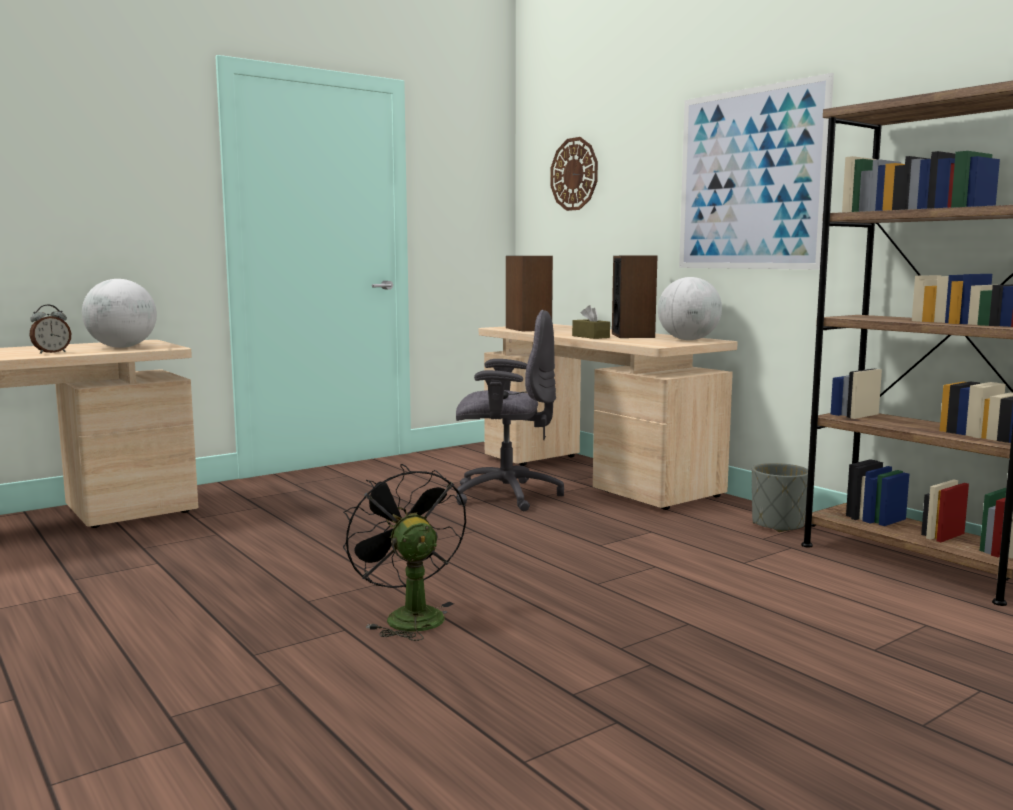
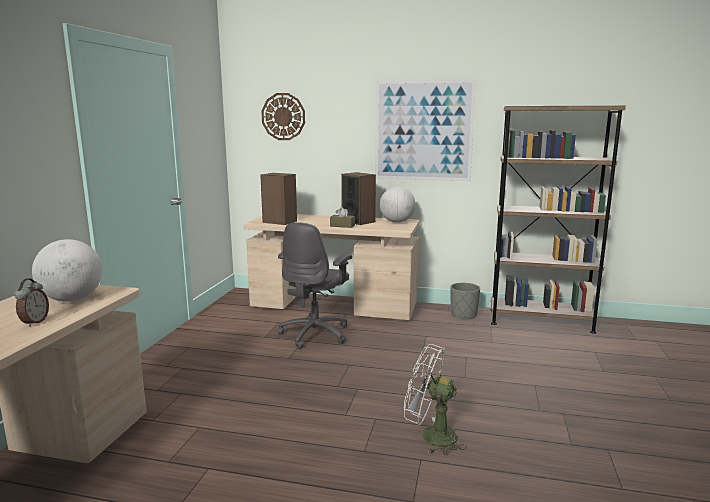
camera: 40 degrees left, 5 degrees up
(408, 616) = (431, 435): black fan -> white fan
(505, 495) = (315, 334): grey office chair -> grey office chair turned 150 degrees clockwise

